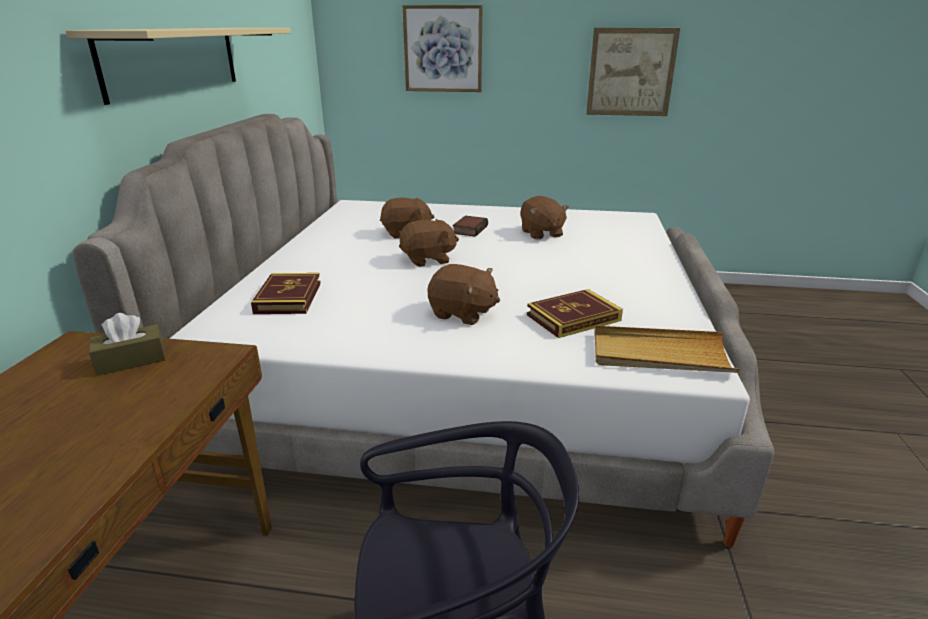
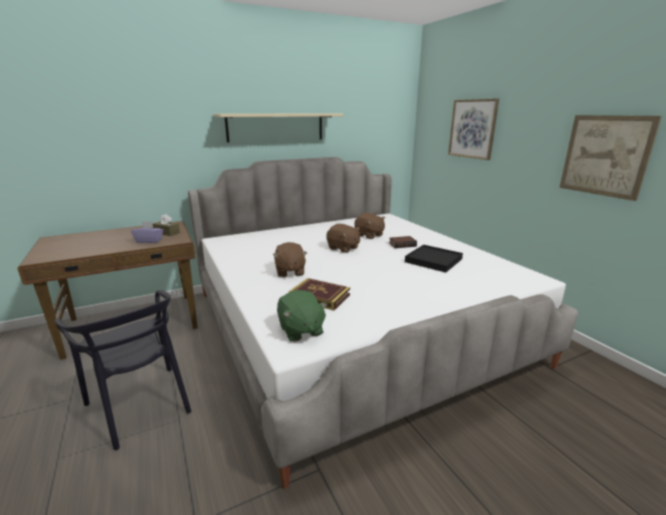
camera: 55 degrees right, 5 degrees down
(151, 389) = (149, 241): none -> purple tissue box
(288, 298) = (263, 240): book -> none
(541, 233) = (433, 260): brown plush toy -> black tray
(659, 354) = (300, 330): beige tray -> green plush toy

